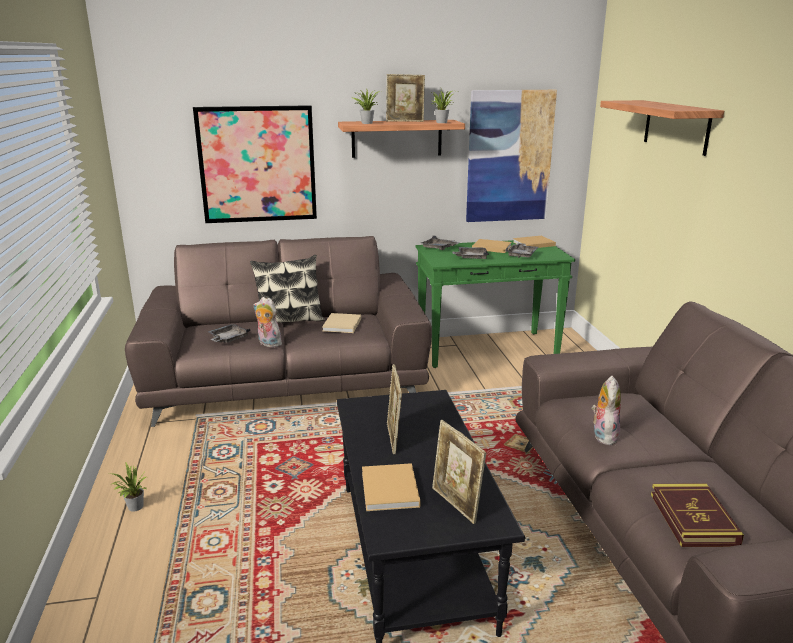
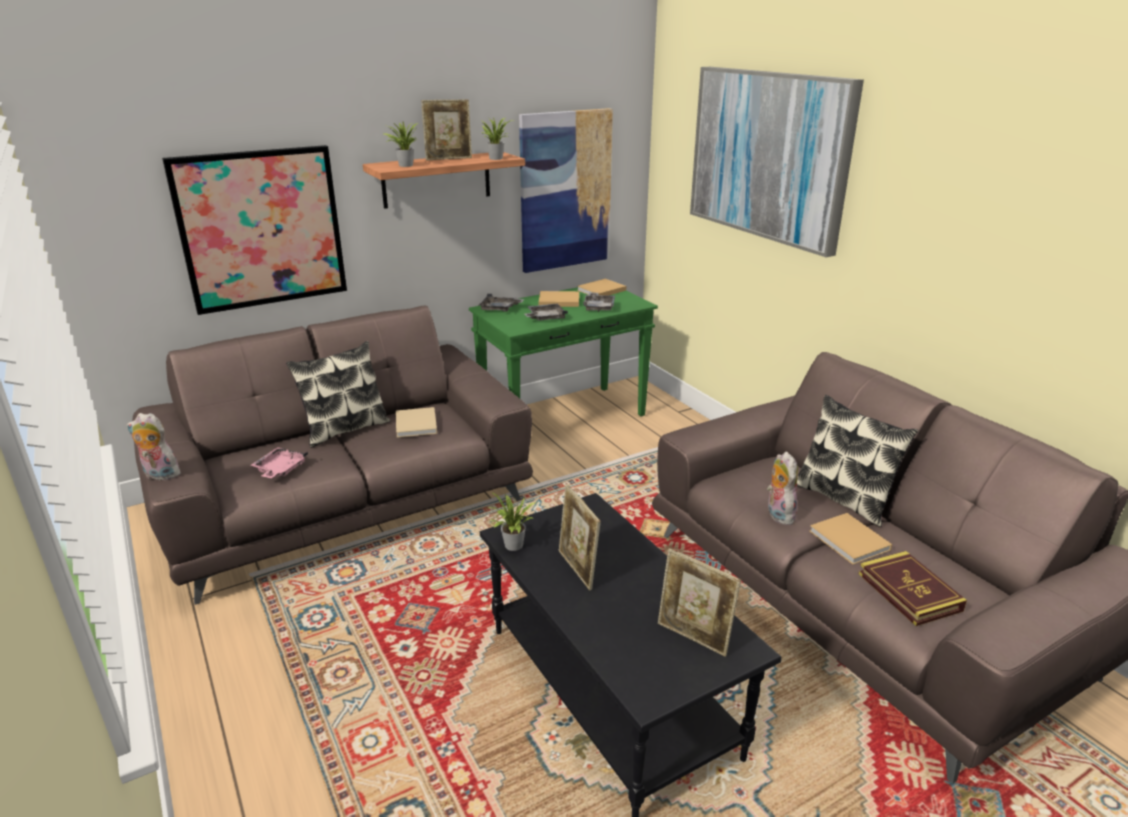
camera: 20 degrees left, 5 degrees up
(133, 507) = (235, 725): potted plant -> potted plant (512, 546)
(228, 339) = (280, 470): grey tray -> pink tray
(268, 344) = (337, 467): plush toy -> plush toy (159, 475)
(390, 490) = (614, 638): beige book -> beige book (850, 542)
(676, 126) = (769, 155): shelf -> picture
(677, 435) = (843, 499): none -> pillow

